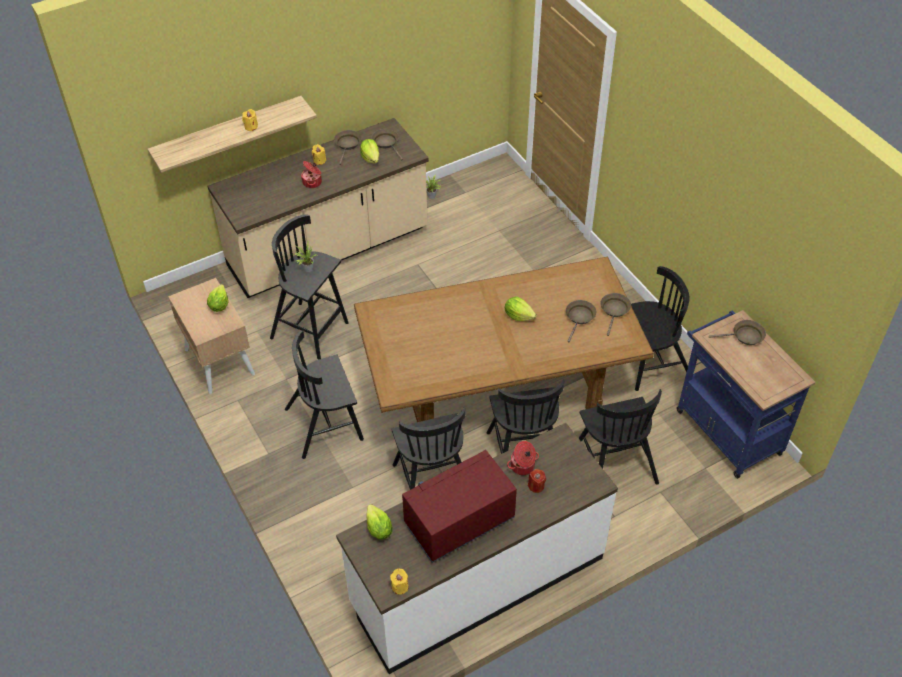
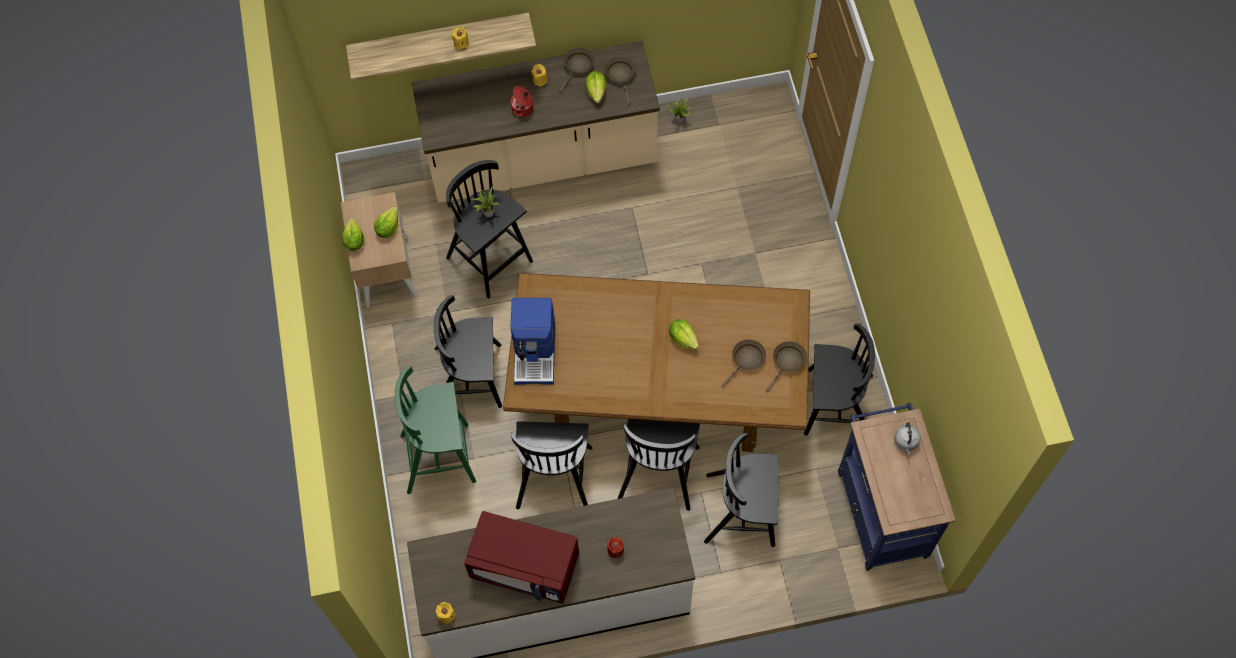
camera: 20 degrees right, 15 degrees up
(323, 494) = (441, 457): none -> green stool
(378, 529) = (448, 549): lettuce -> lettuce (354, 241)
(393, 358) = (536, 352): none -> coffee machine
(459, 522) = (526, 566): red microwave -> red microwave turned 150 degrees counterclockwise
(522, 466) = (610, 524): cooking pot -> none
(613, 461) = (745, 509): black chair -> black chair turned 90 degrees clockwise
(745, 336) = (906, 442): brown frying pan -> grey kettle

